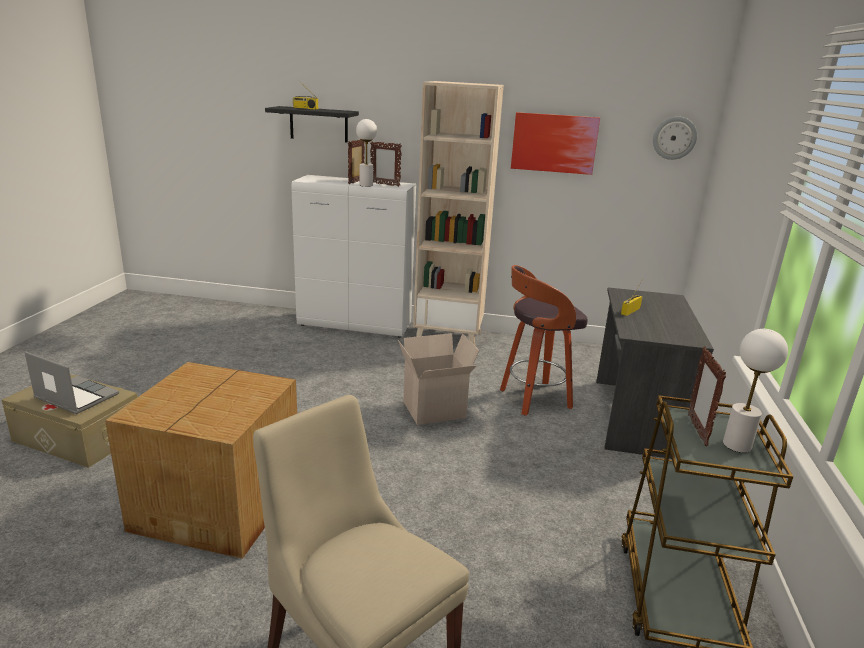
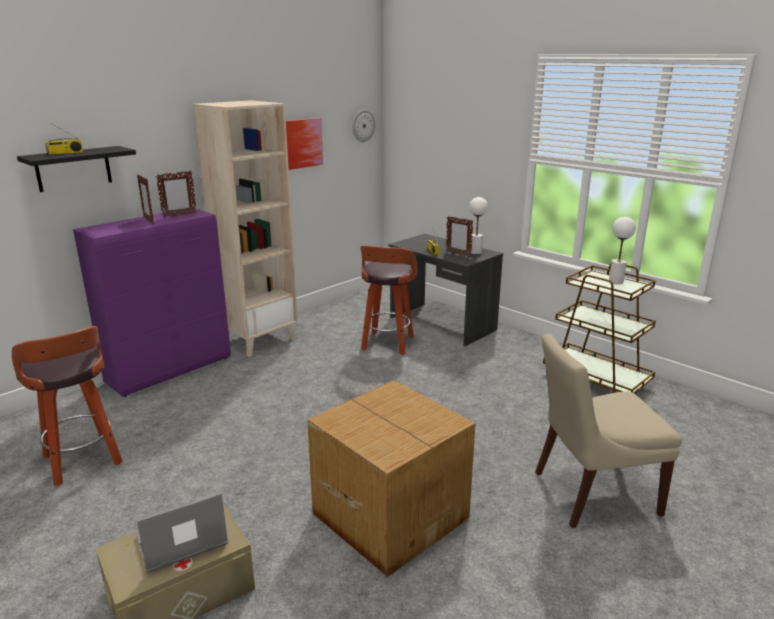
camera: 55 degrees left, 0 degrees up
(209, 345) = (83, 461): none -> stool
(355, 325) = (171, 370): white cabinet -> purple cabinet
(366, 185) = (169, 220): white table lamp -> white table lamp (475, 252)
(434, 411) = (360, 383): cardboard box -> none
(697, 430) = (597, 283): picture frame -> picture frame (458, 254)

